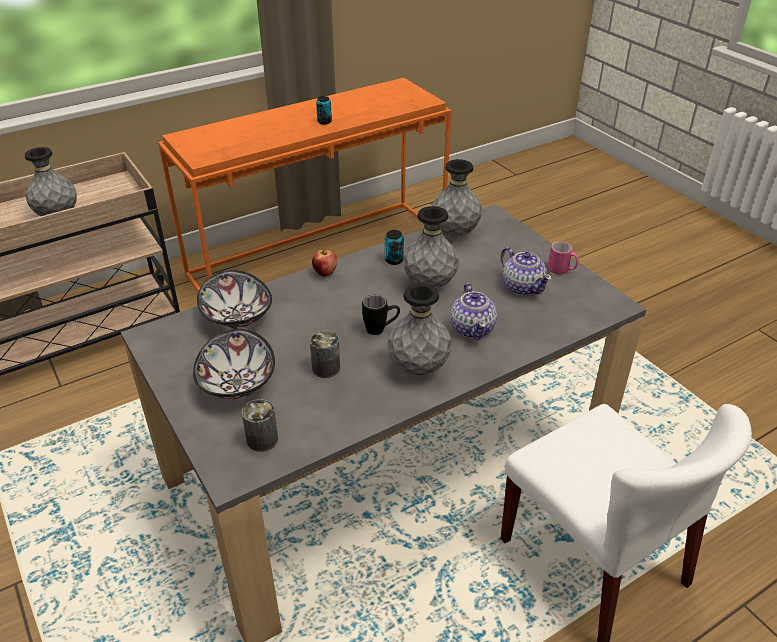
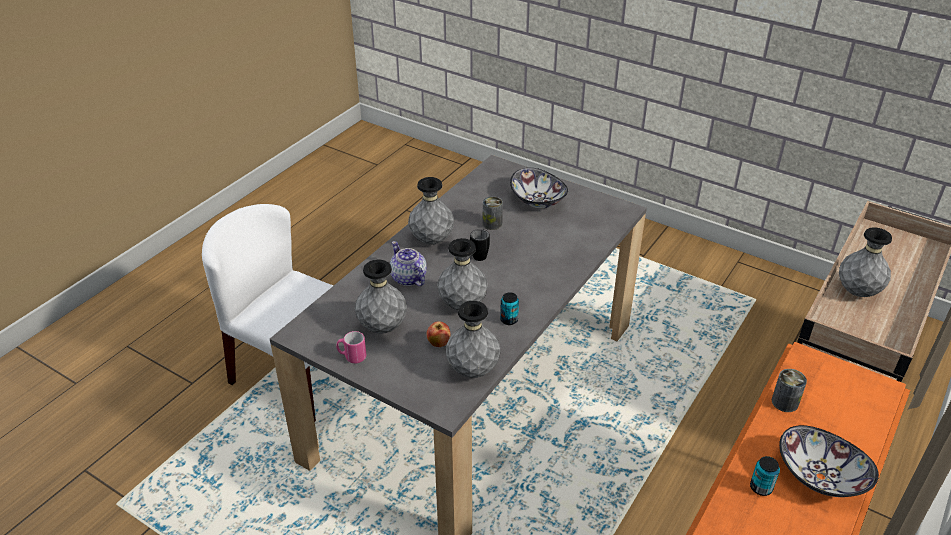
camera: 155 degrees right, 0 degrees up
(236, 317) = (584, 236): bowl -> bowl (821, 476)
(262, 439) = (495, 181): can -> can (784, 402)
(325, 273) = (555, 289): apple -> apple (438, 343)
(522, 287) = (382, 327): teapot -> grey vase

